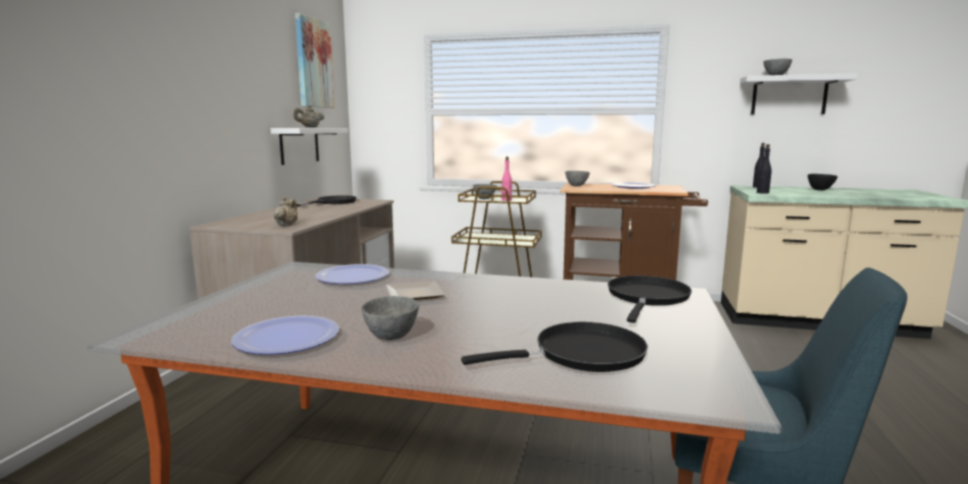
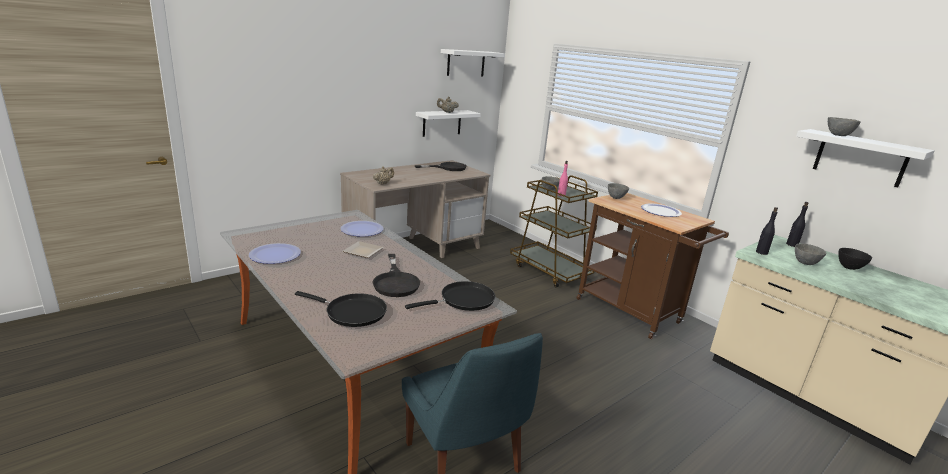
camera: 35 degrees right, 10 degrees up
(313, 63) = (466, 63): picture -> white shelf
(392, 337) = (307, 271): grey bowl -> grey bowl (806, 263)
(537, 307) = (395, 282): none -> black frying pan

